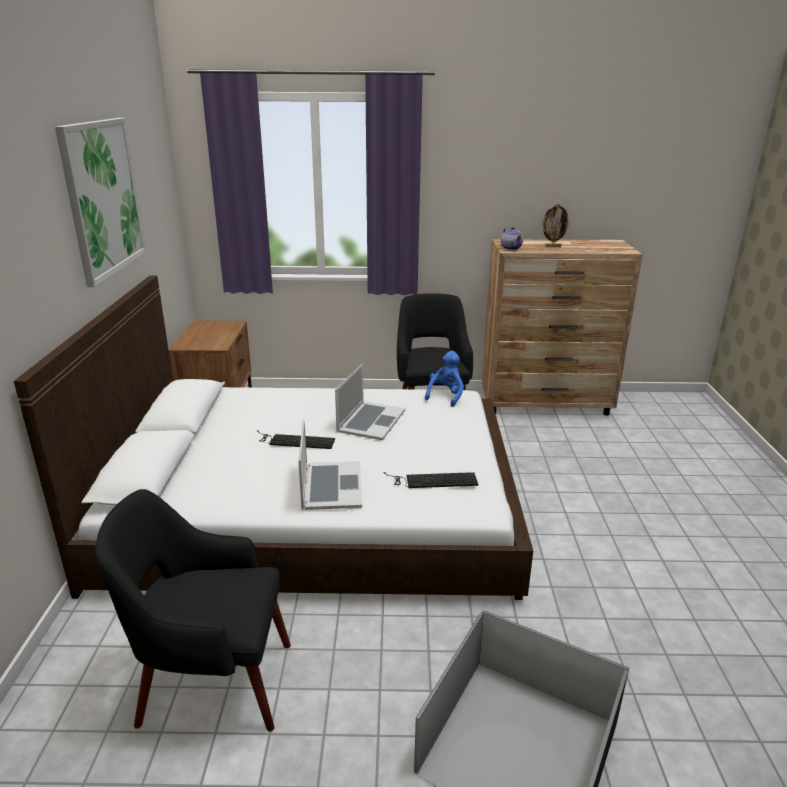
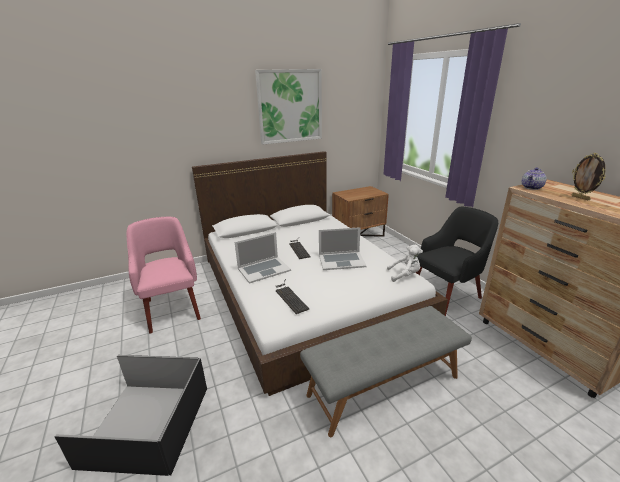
camera: 65 degrees right, 0 degrees up
(211, 682) = (172, 308): black armchair -> pink armchair
(446, 396) = (405, 275): blue plush toy -> white plush toy
(546, 507) = (383, 385): none -> grey bench

